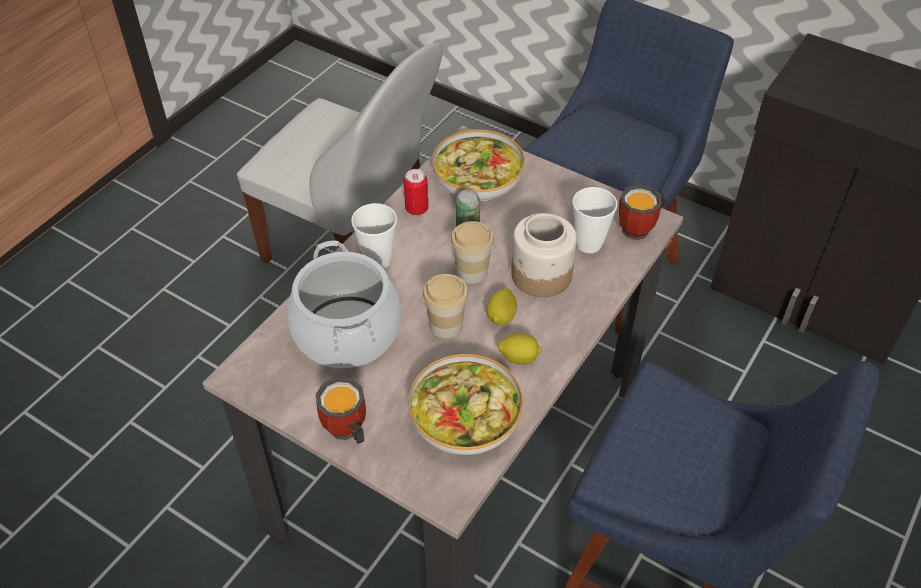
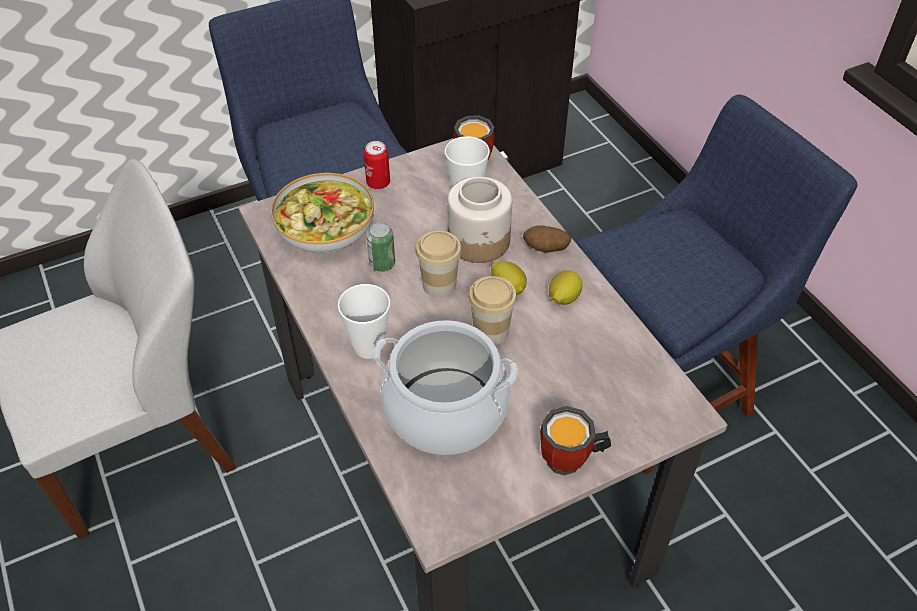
camera: 60 degrees left, 0 degrees up
(416, 209) = (323, 288): can -> can (378, 183)
(464, 419) = (609, 366): bowl -> none
(568, 322) = (545, 249): none -> potato

